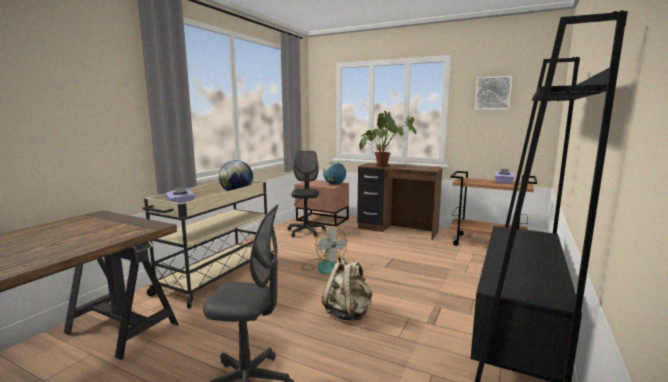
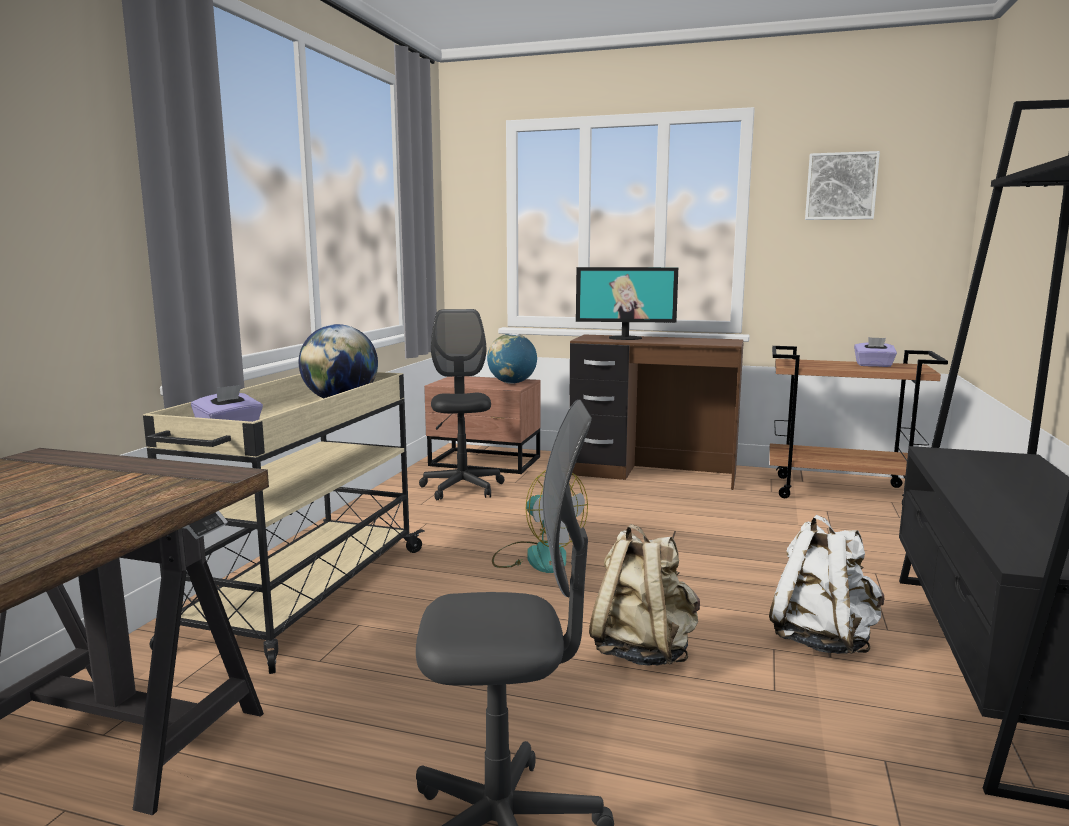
camera: 10 degrees left, 0 degrees up
(385, 165) = (625, 338): potted plant -> monitor
(434, 316) = (822, 640): none -> white backpack

